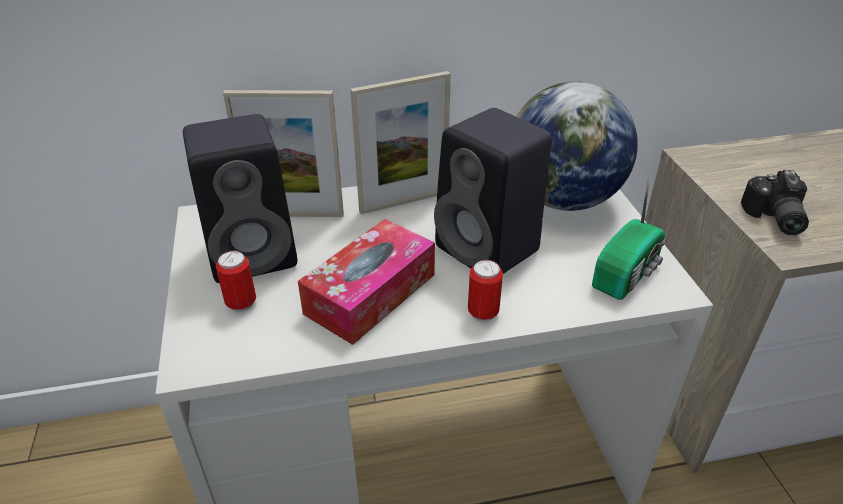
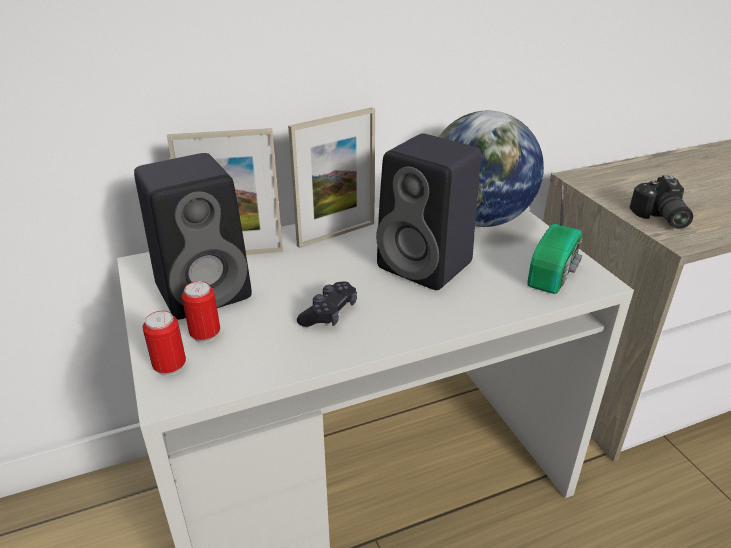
camera: 10 degrees left, 5 degrees down
(370, 294) = (329, 313): tissue box -> black game controller
(483, 313) = (438, 318): can -> can (170, 367)

